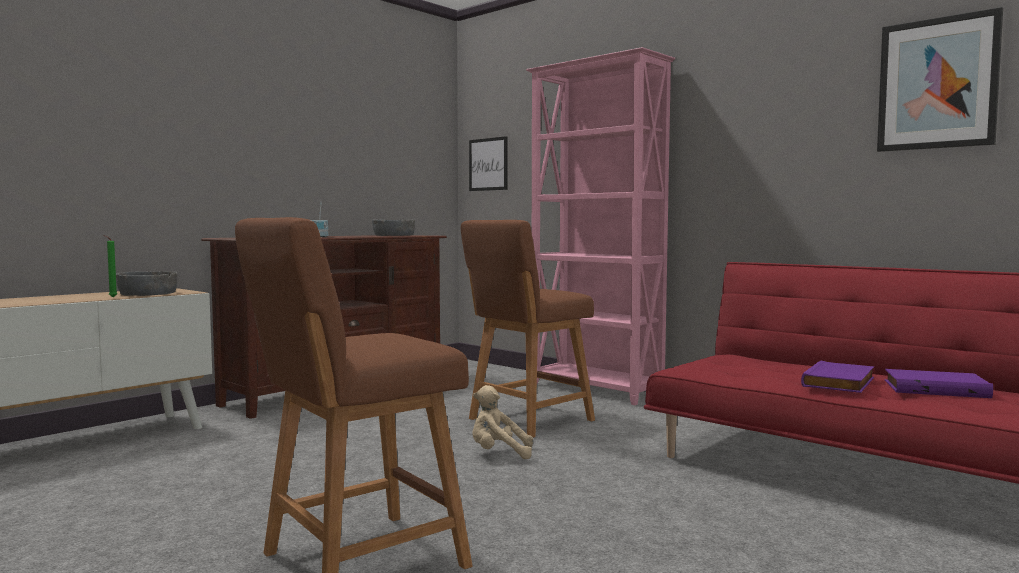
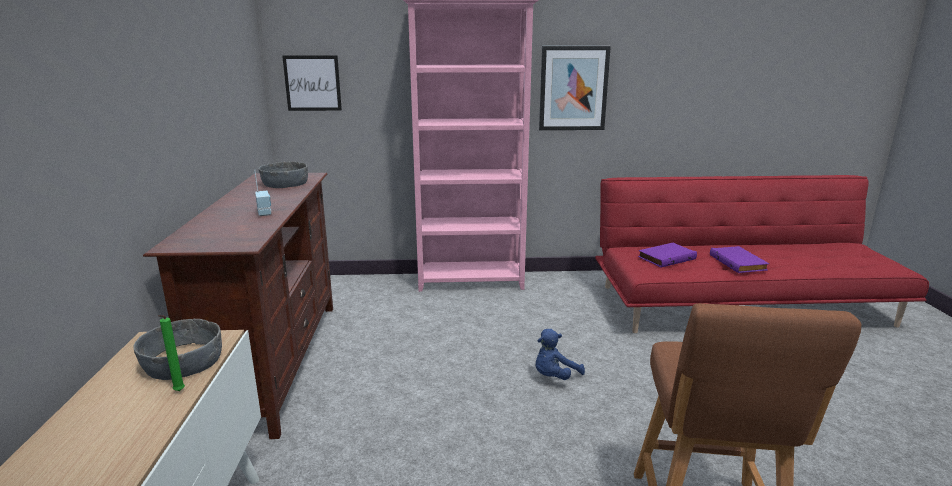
camera: 45 degrees left, 15 degrees up
(499, 454) = (554, 377): beige plush toy -> blue plush toy
(526, 420) = (498, 333): brown stool -> none
(935, 389) = (774, 254): purple book -> purple book (666, 257)
(937, 84) = (718, 50): picture -> picture (573, 88)

